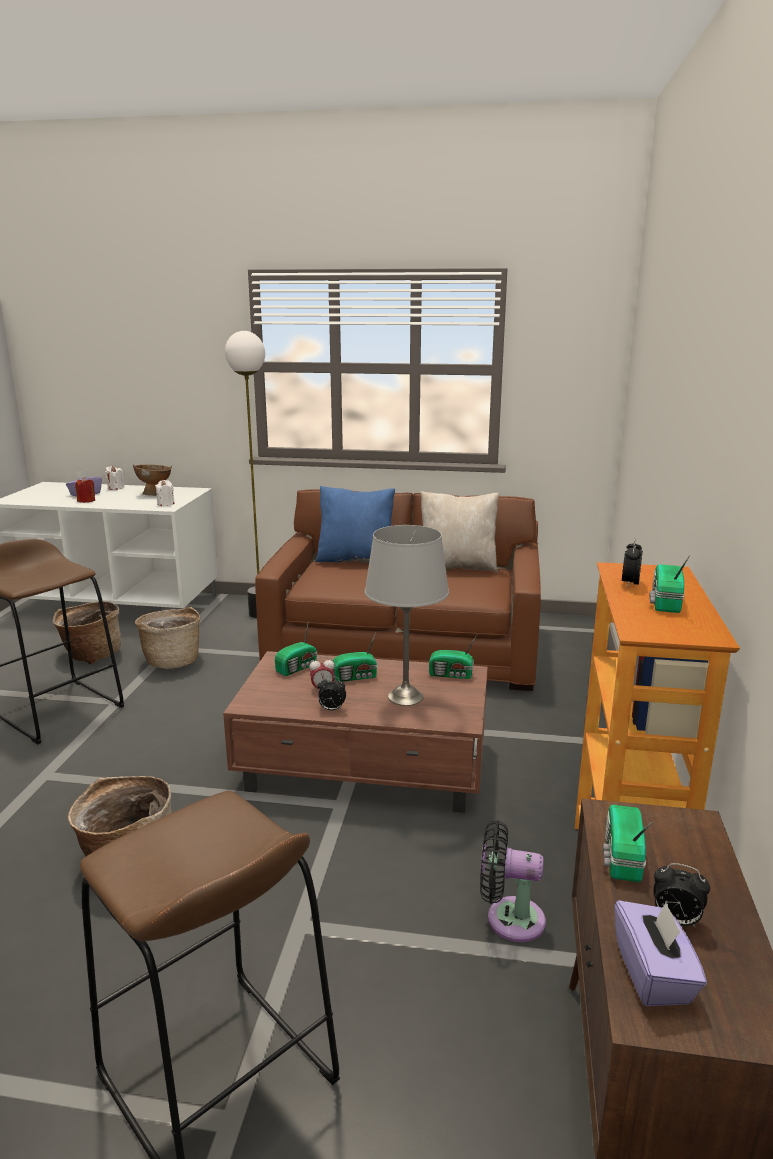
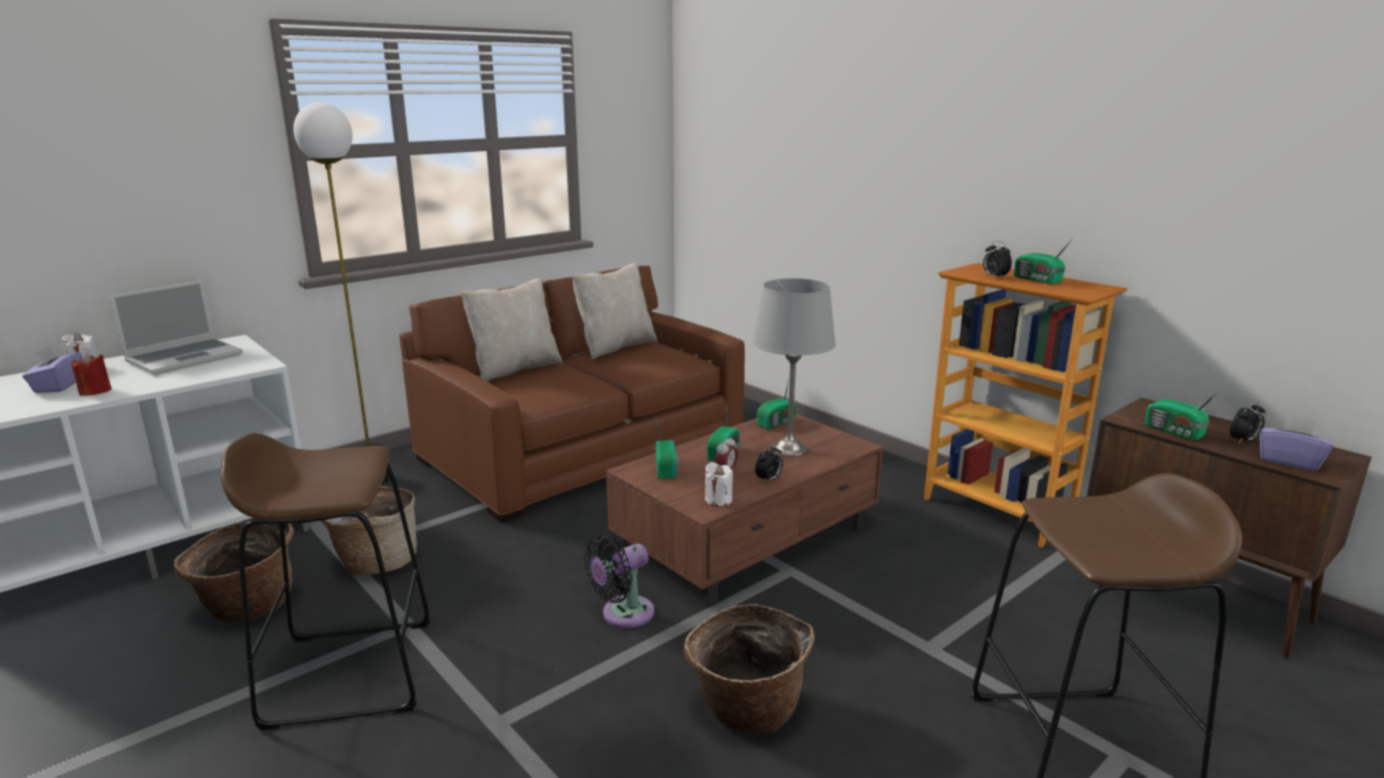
camera: 50 degrees left, 0 degrees up
(156, 494) = (185, 358): brown bowl -> laptop
(166, 504) = (244, 362): white candle -> white candle (718, 500)
(355, 560) = (515, 369): blue pillow -> beige pillow
(509, 918) = (998, 562): black fan -> black fan (623, 614)

